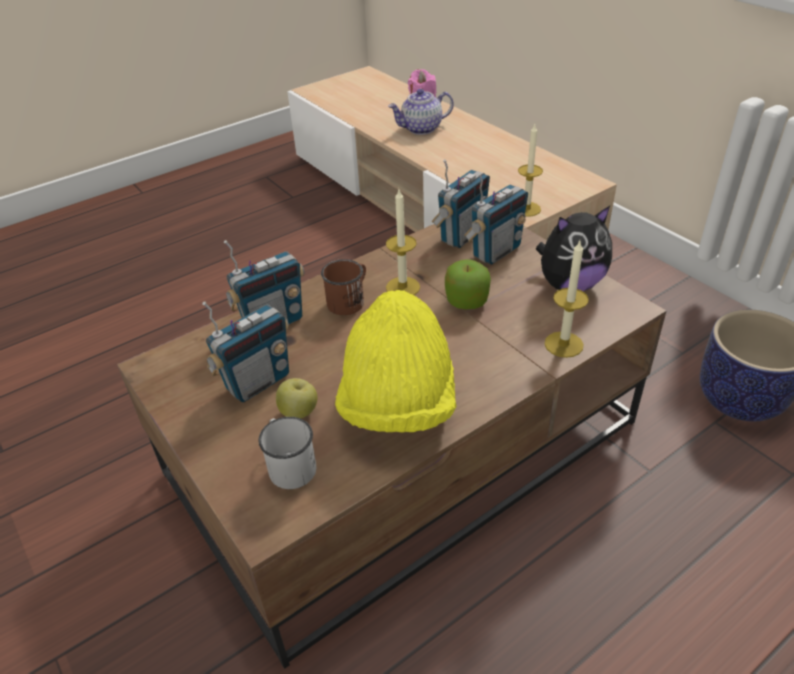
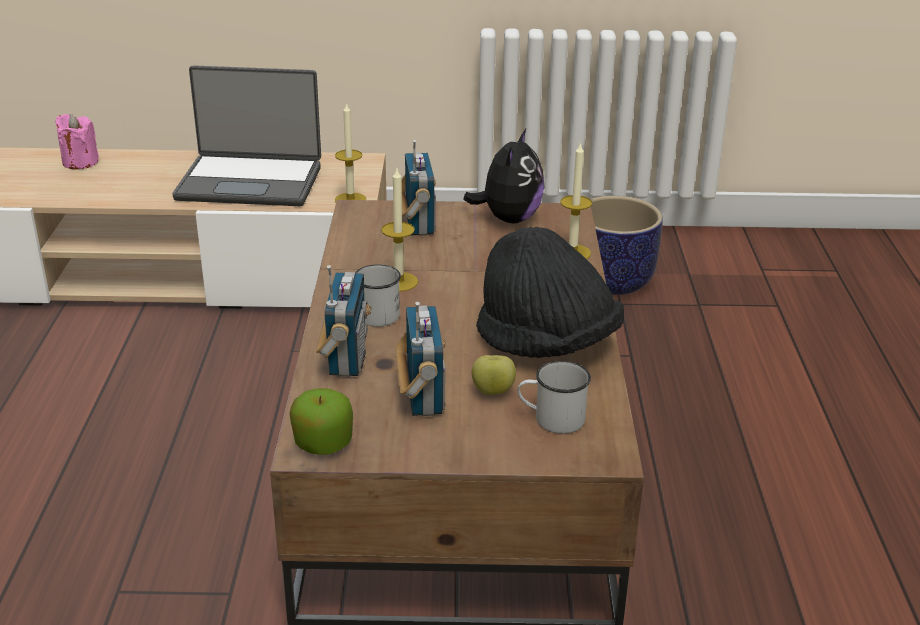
camera: 55 degrees left, 10 degrees down
(349, 300) = (376, 312): brown mug -> white mug
(398, 405) = (546, 344): yellow hat -> black hat
(421, 129) = (118, 180): teapot -> none
(462, 235) = (370, 228): radio -> none
(466, 300) = (462, 264): apple -> apple (323, 443)
(488, 164) = (250, 182): none -> laptop

